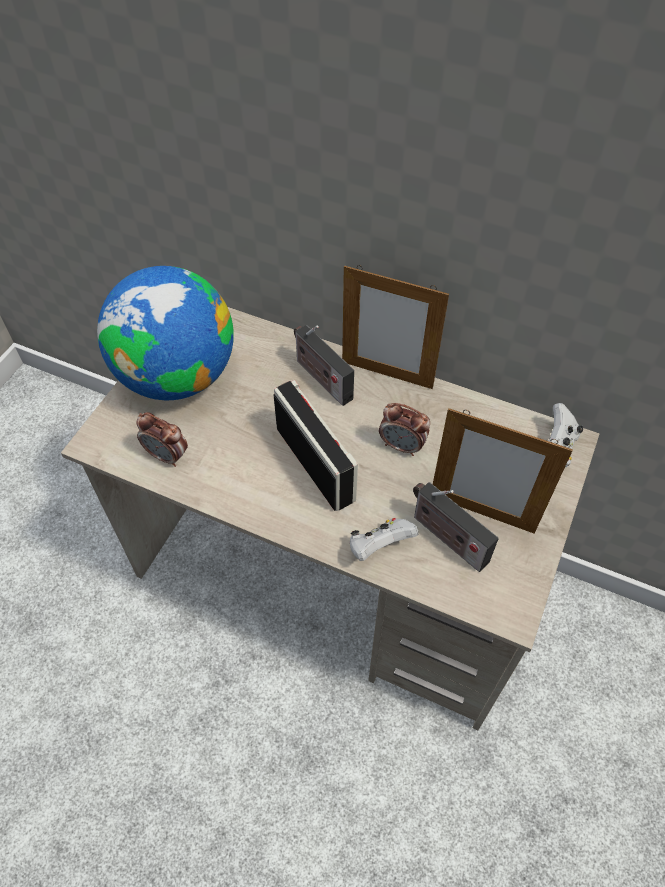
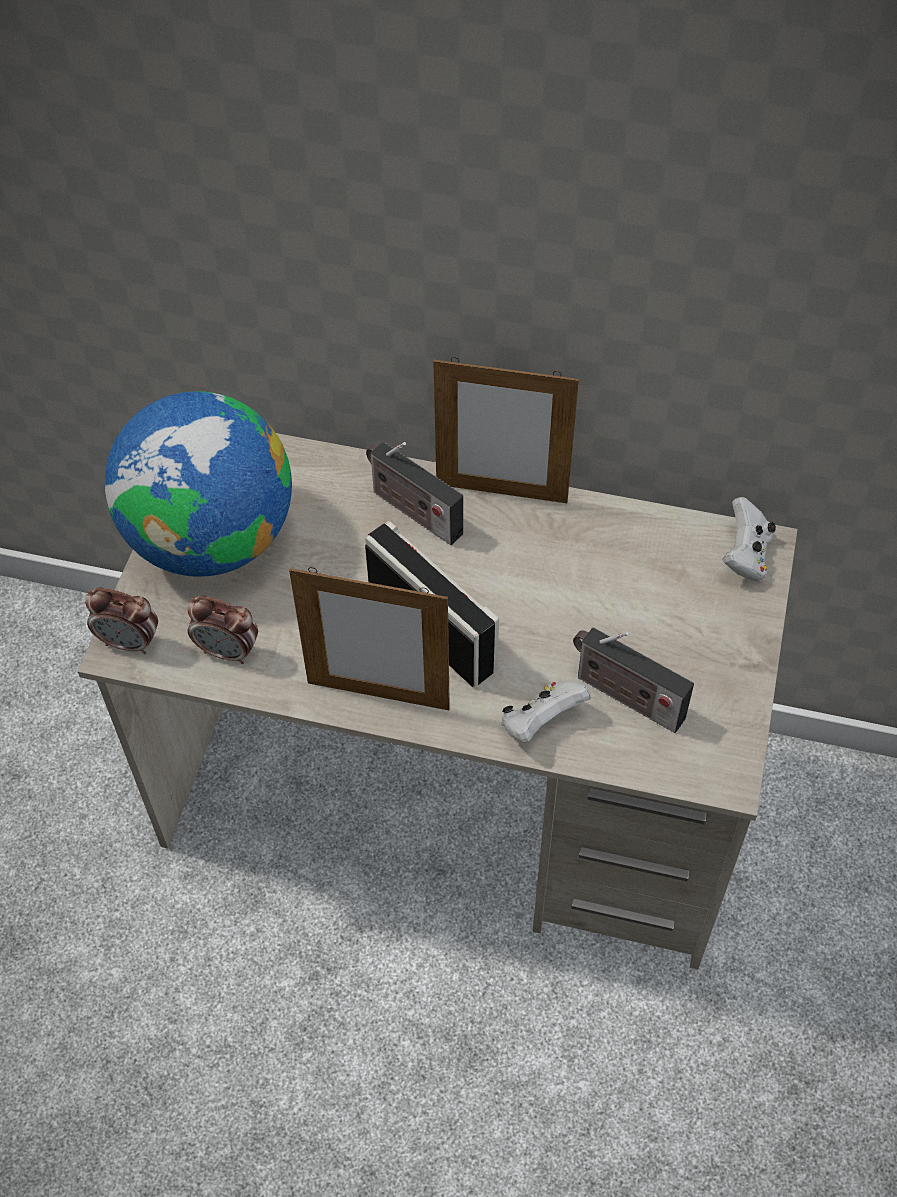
camera: 10 degrees left, 0 degrees up
(402, 446) = (542, 587): alarm clock -> alarm clock (130, 642)
(481, 513) = (664, 658): picture frame -> picture frame (378, 695)

